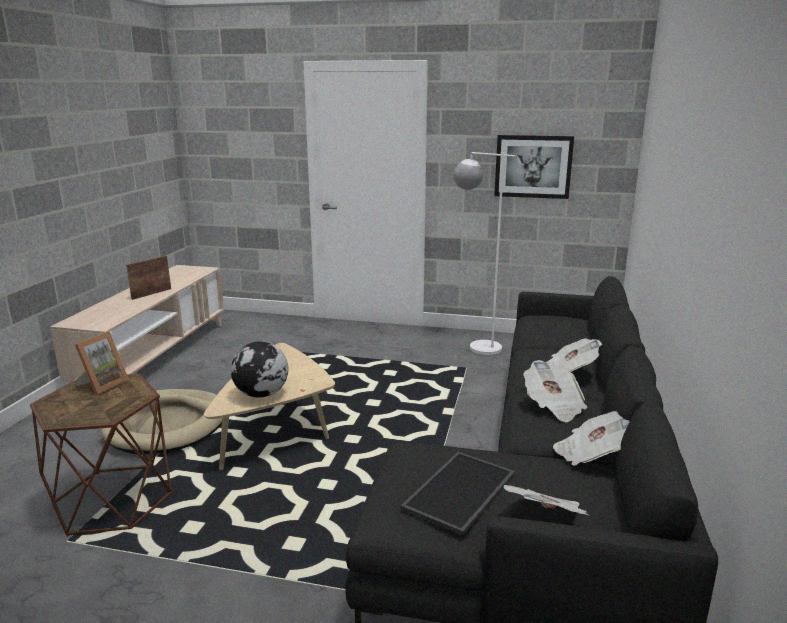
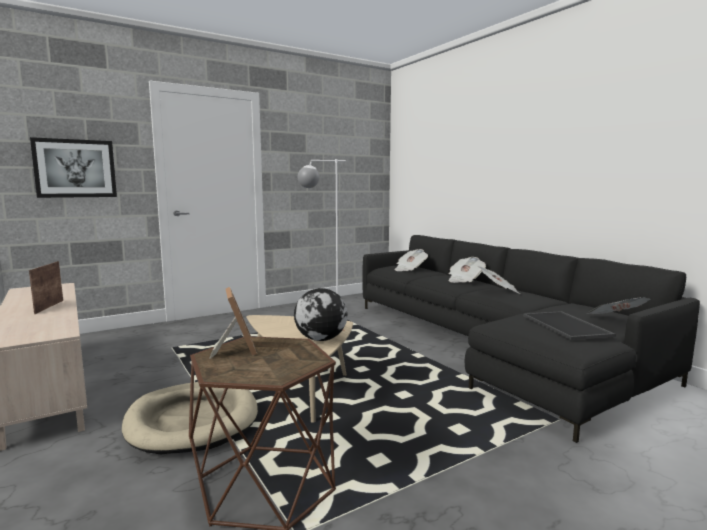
camera: 45 degrees left, 10 degrees down
(533, 166) = (334, 174): picture -> picture (75, 168)
(591, 454) = (557, 300): newspaper -> newspaper (410, 269)

